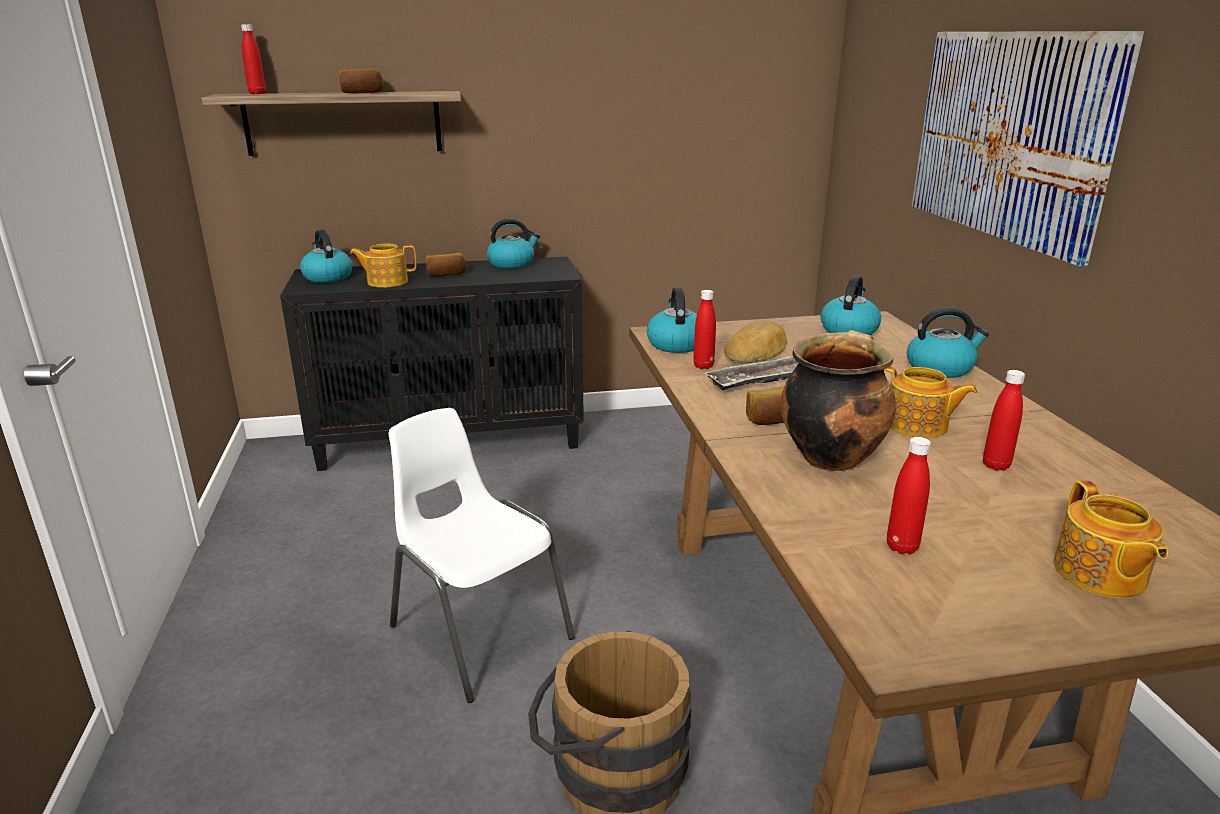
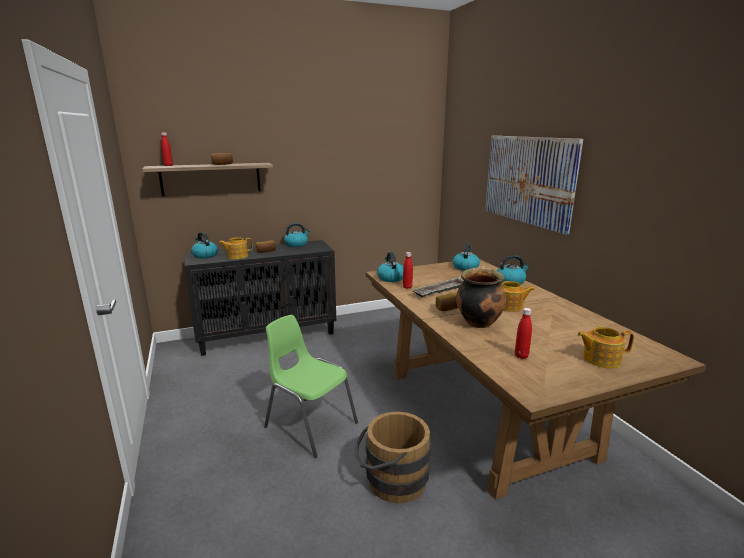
camera: 10 degrees left, 5 degrees down
(478, 631) = (310, 424): white chair -> green chair
(757, 351) = (428, 279): bread -> none
(996, 465) = (547, 320): red bottle -> none
(1099, 574) = (600, 359): teapot -> teapot turned 105 degrees clockwise

